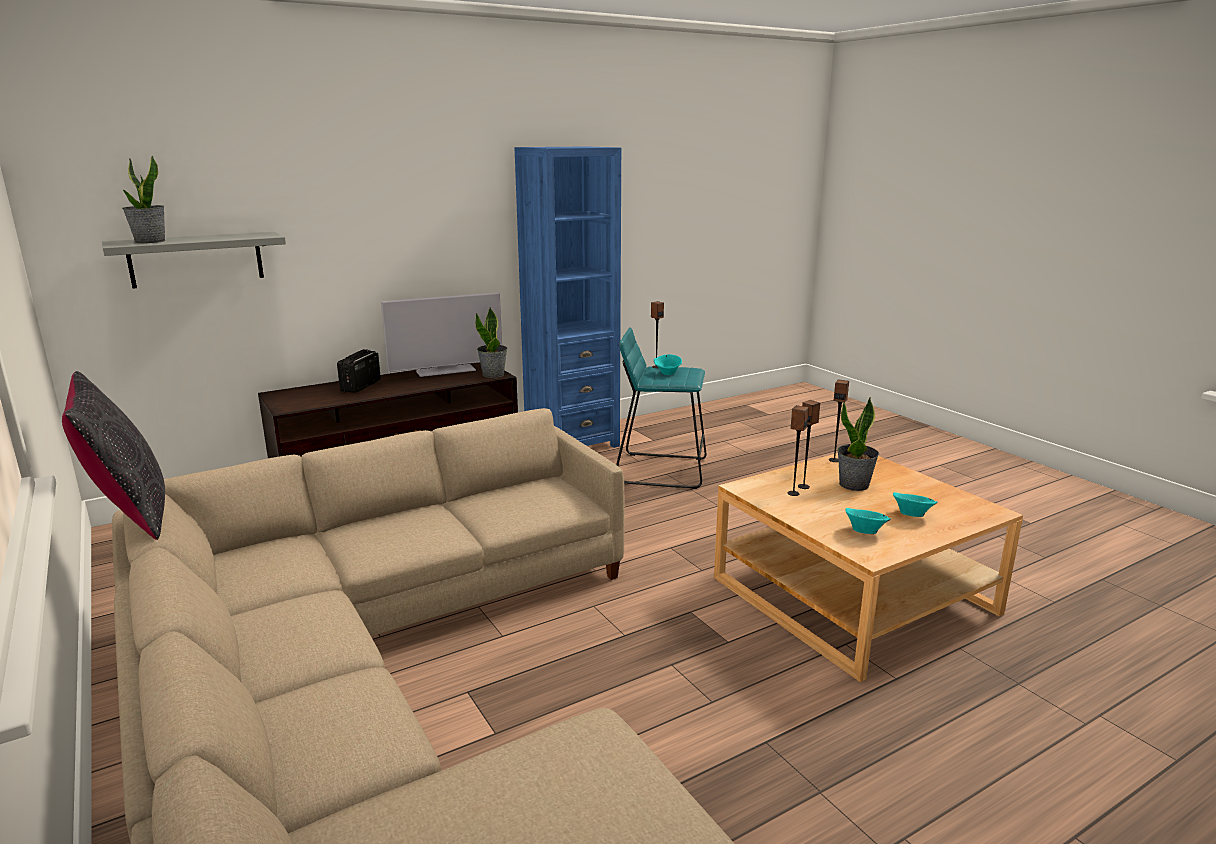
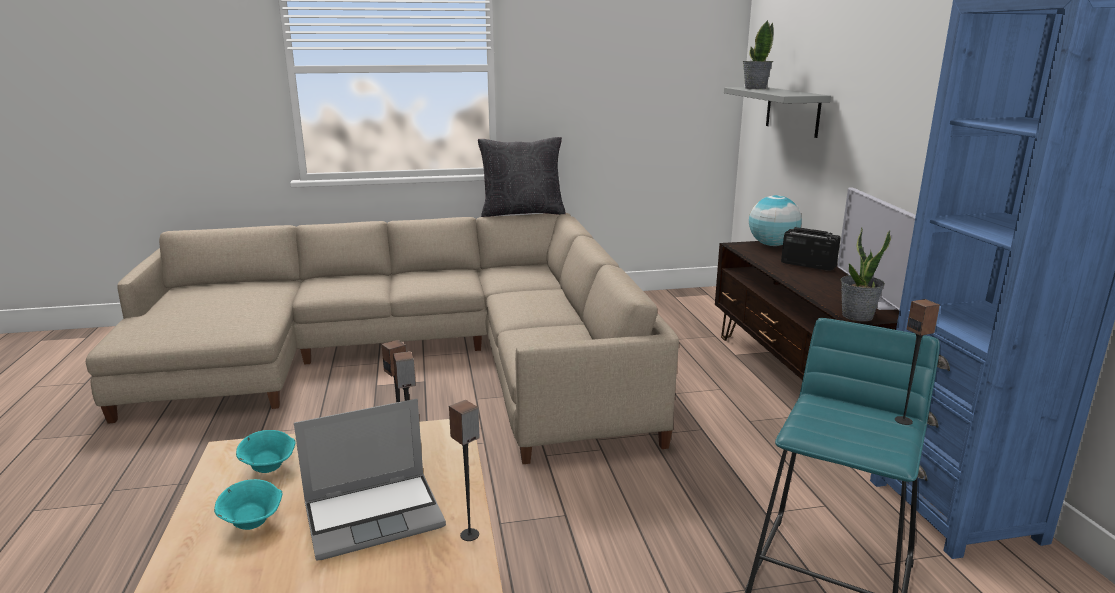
camera: 110 degrees right, 0 degrees up
(286, 397) = (772, 245): none -> globe
(668, 373) = (855, 422): turquoise bowl -> none
(854, 485) = (375, 515): potted plant -> laptop

